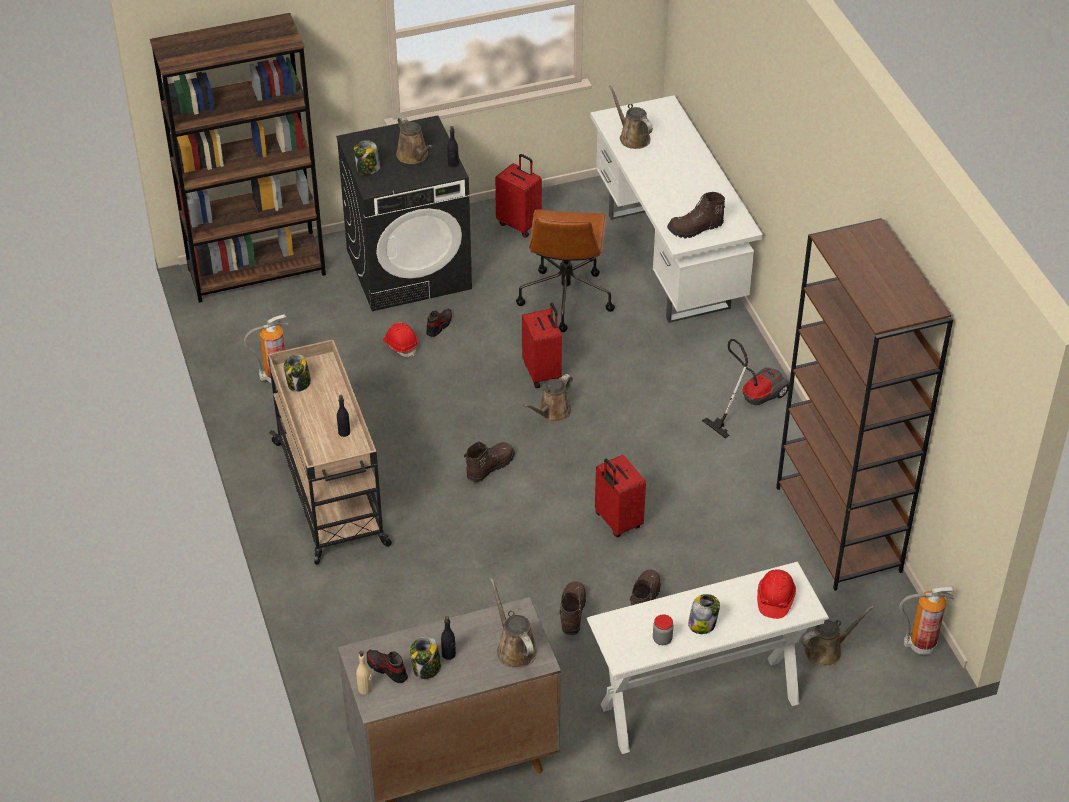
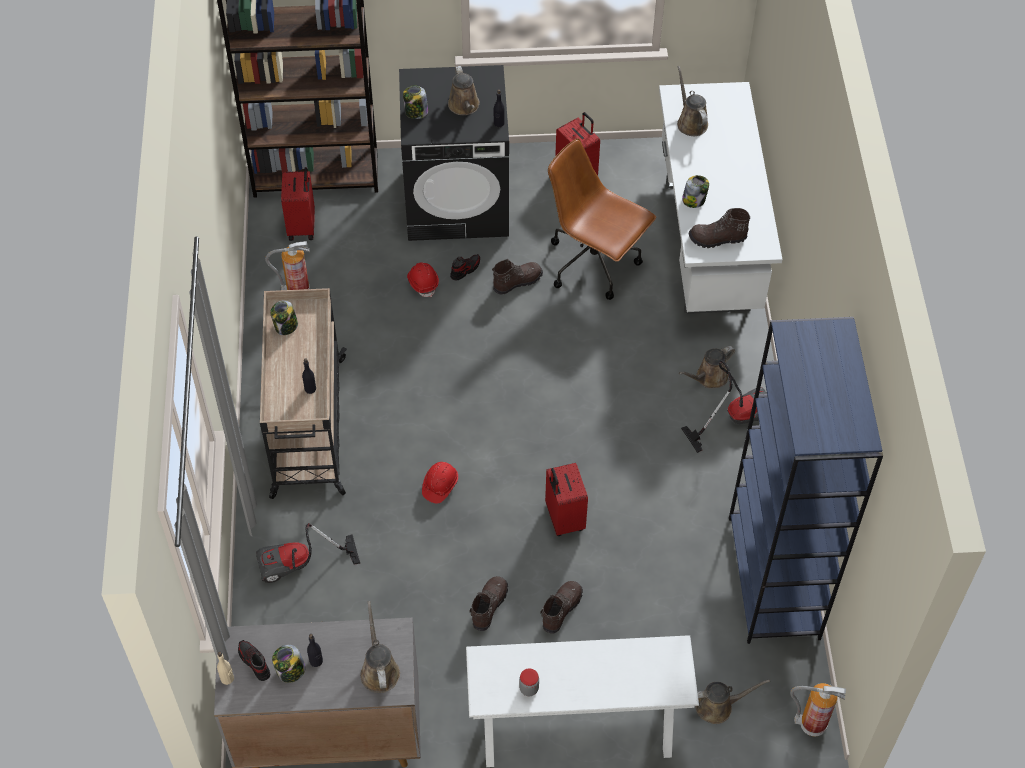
camera: 15 degrees right, 10 degrees up
(367, 618) = (299, 566): none -> vacuum cleaner
(489, 467) = (463, 432): brown boot -> brown boot (517, 282)
(543, 373) = (546, 342): red suitcase -> red suitcase (303, 226)
(552, 412) = (541, 387): brown watering can -> brown watering can (709, 377)
(565, 297) = (594, 264): brown office chair -> brown office chair turned 105 degrees clockwise
(702, 624) = (573, 682): jar -> jar (694, 200)
(775, 599) = (652, 672): red hard hat -> red hard hat (440, 486)
(839, 529) = (774, 578): brown bookcase -> blue bookcase

